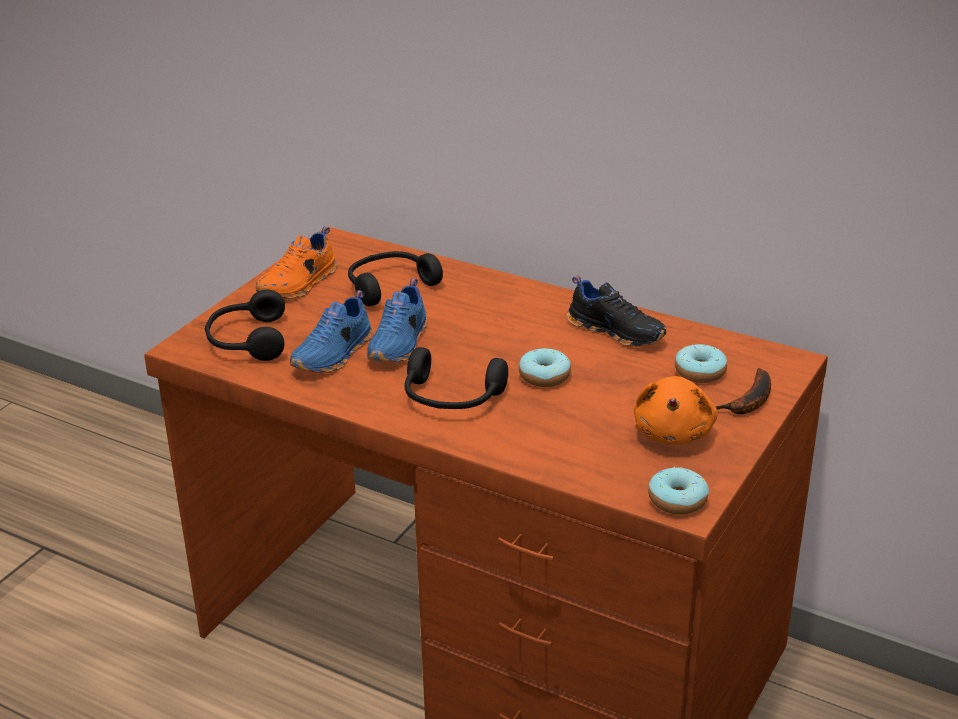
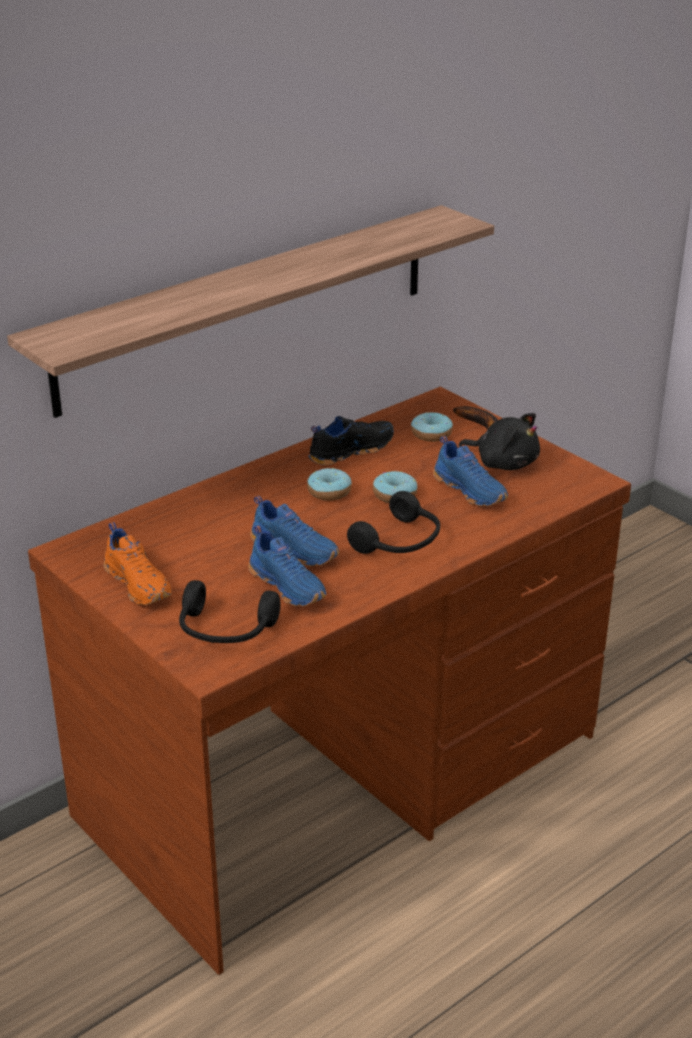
camera: 70 degrees left, 0 degrees up
(389, 286) = (186, 536): black headphones -> none
(574, 120) = (248, 307): none -> shelf
(591, 422) = (471, 490): none -> blue shoe
(674, 433) = (504, 463): orange plush toy -> black plush toy
(677, 500) = (585, 481): donut -> donut (329, 492)

